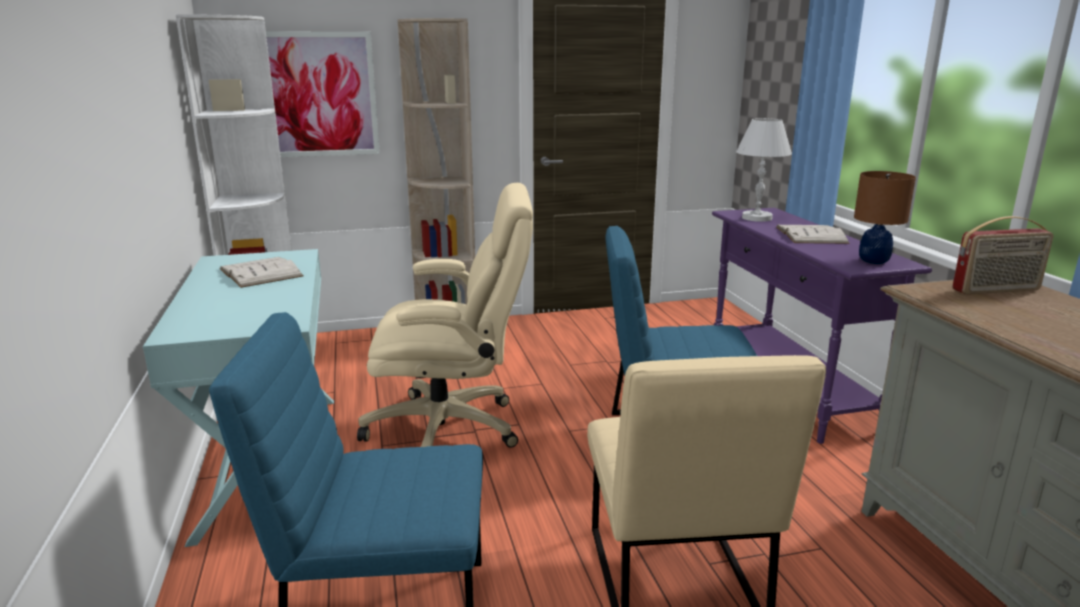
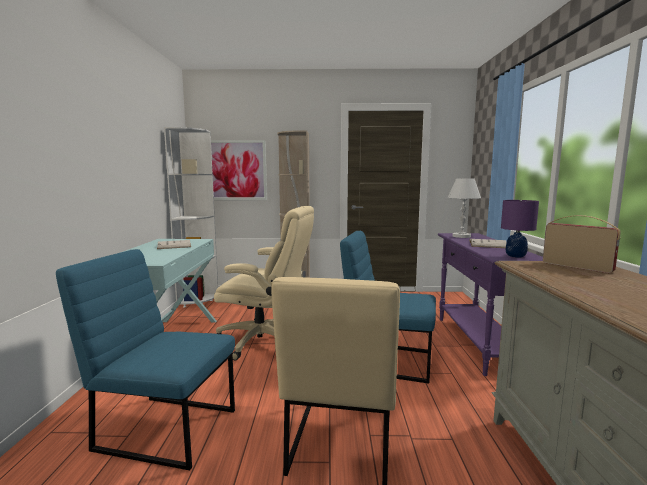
camera: 15 degrees right, 10 degrees down
(872, 261) = (514, 256): brown table lamp -> purple table lamp
(996, 290) = (577, 266): radio -> radio turned 135 degrees counterclockwise

